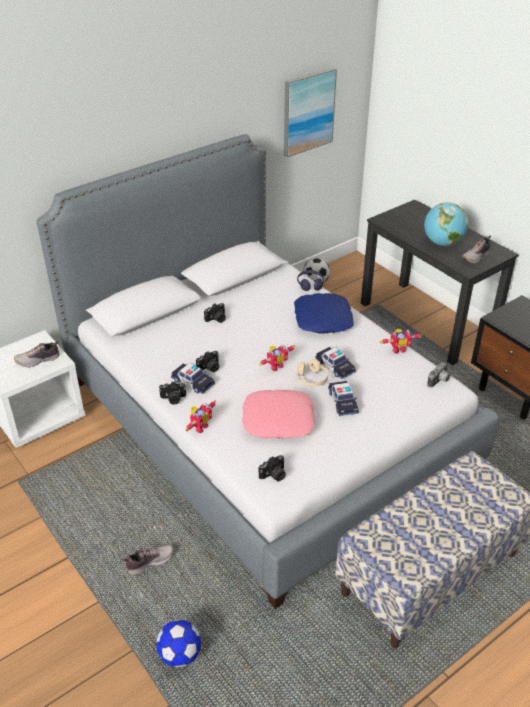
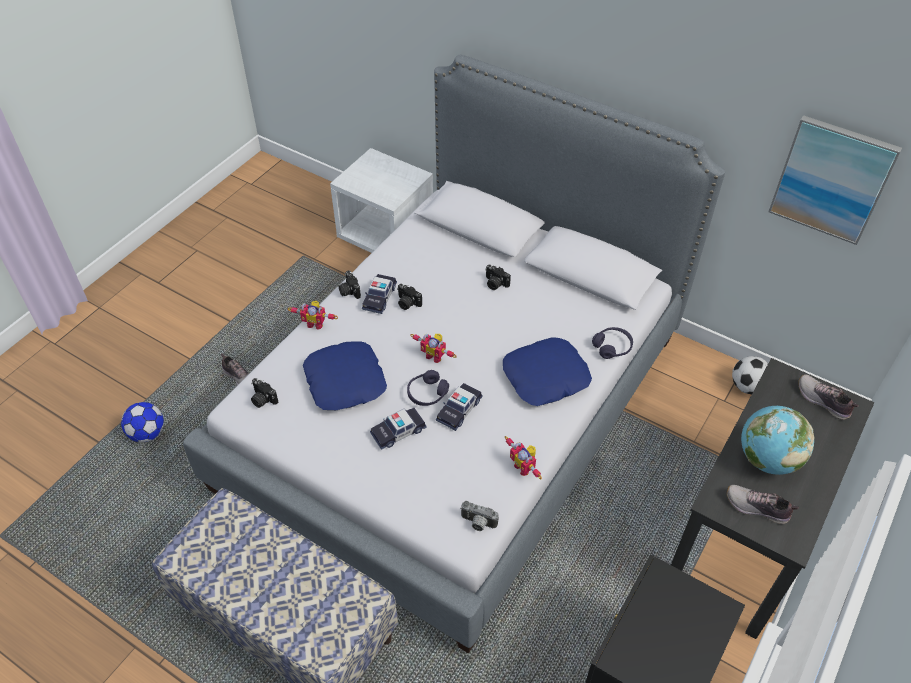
camera: 70 degrees right, 10 degrees up
(38, 360) = (386, 187): shoe -> shoe (823, 401)
(278, 420) = (346, 381): pink pillow -> blue pillow
(311, 378) = (427, 393): beige headphones -> purple headphones

